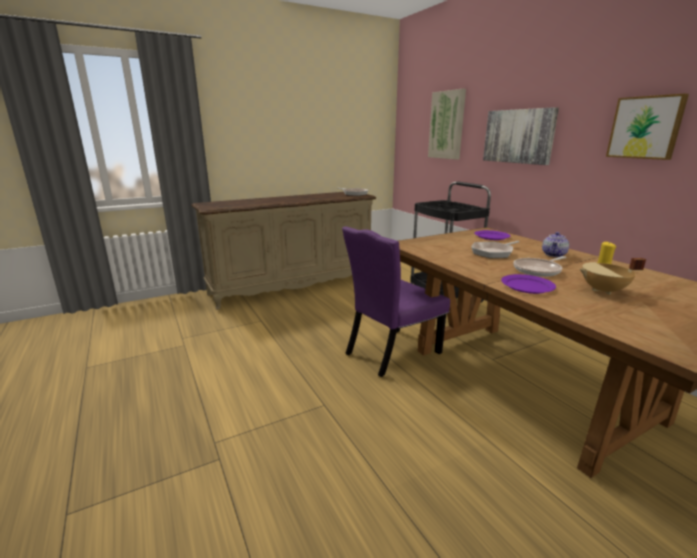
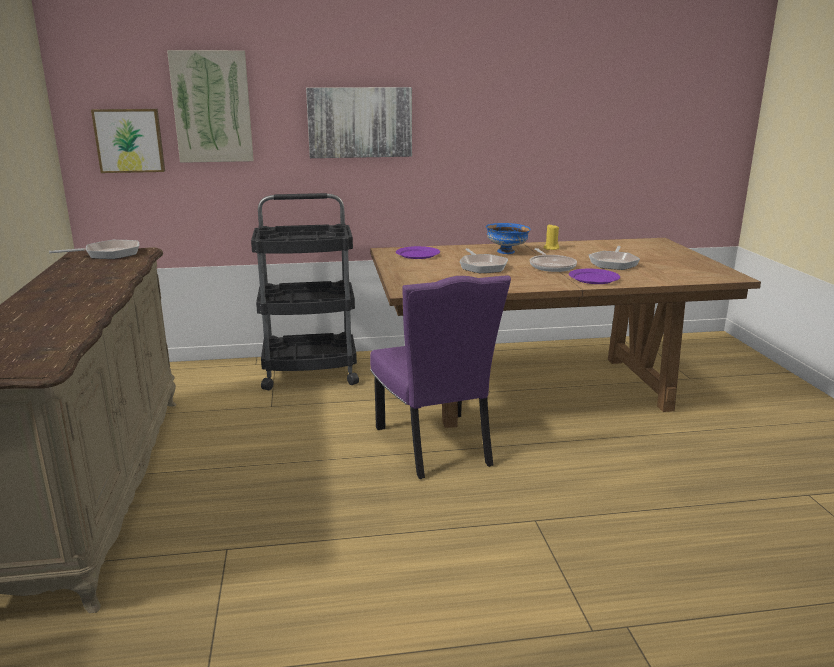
camera: 70 degrees left, 0 degrees up
(554, 255) = (507, 252): teapot -> blue bowl
(604, 291) = (613, 263): beige cooking pot -> frying pan
(645, 127) = (508, 111): picture -> picture (129, 140)

